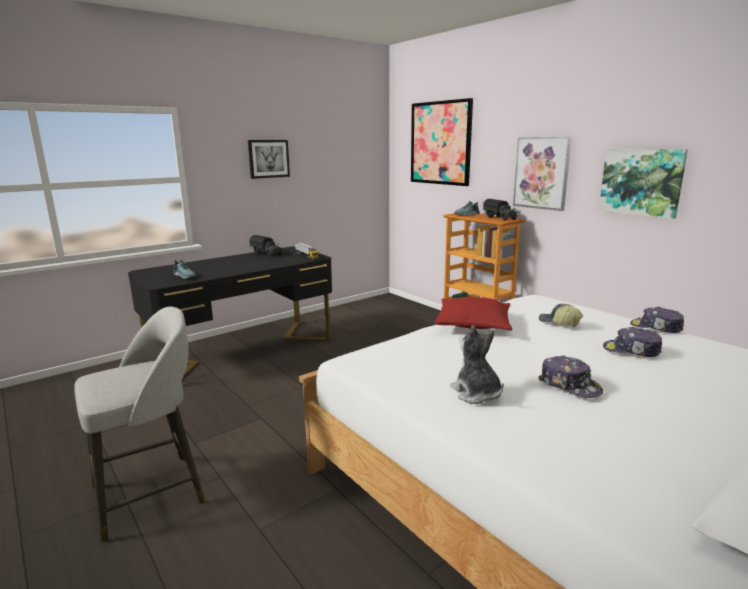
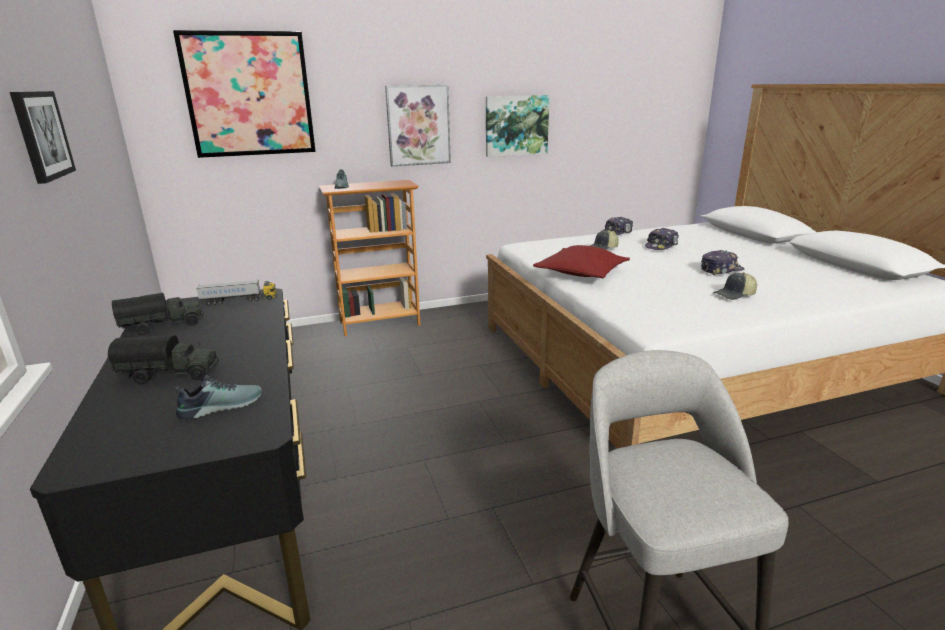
camera: 70 degrees left, 5 degrees up
(476, 394) = (735, 295): plush toy -> cap
(500, 218) = (388, 183): toy truck -> toy truck (171, 375)

